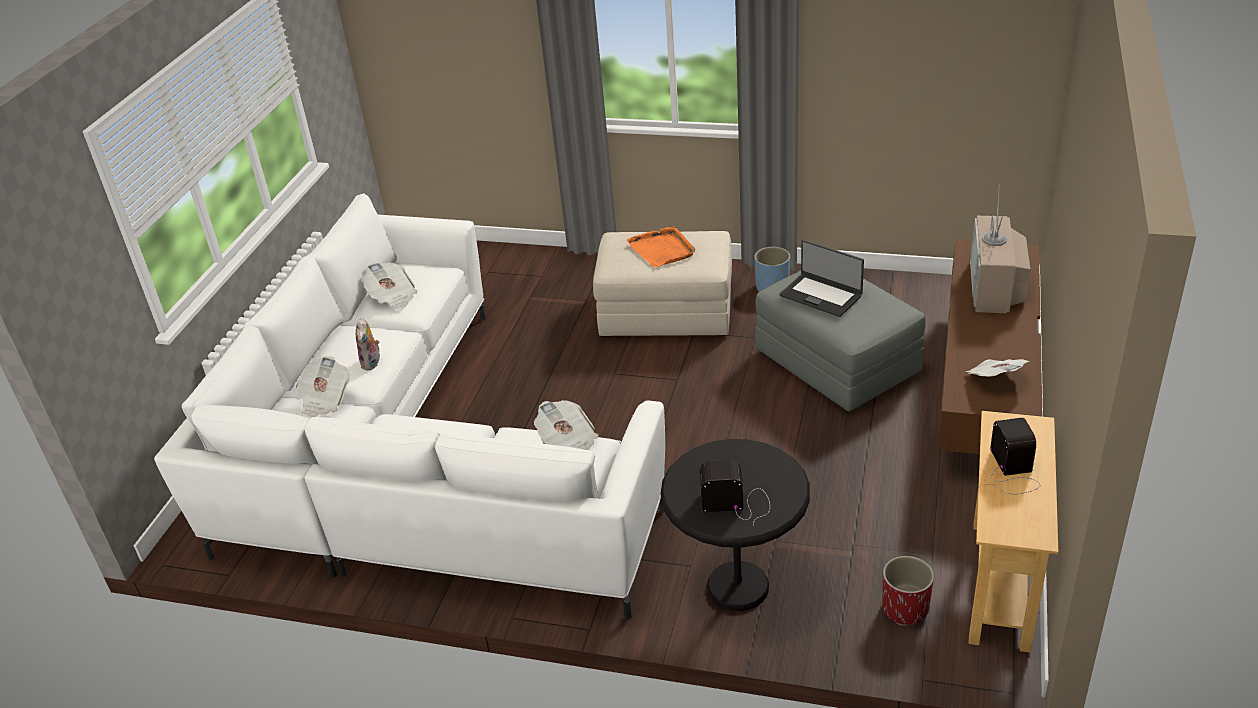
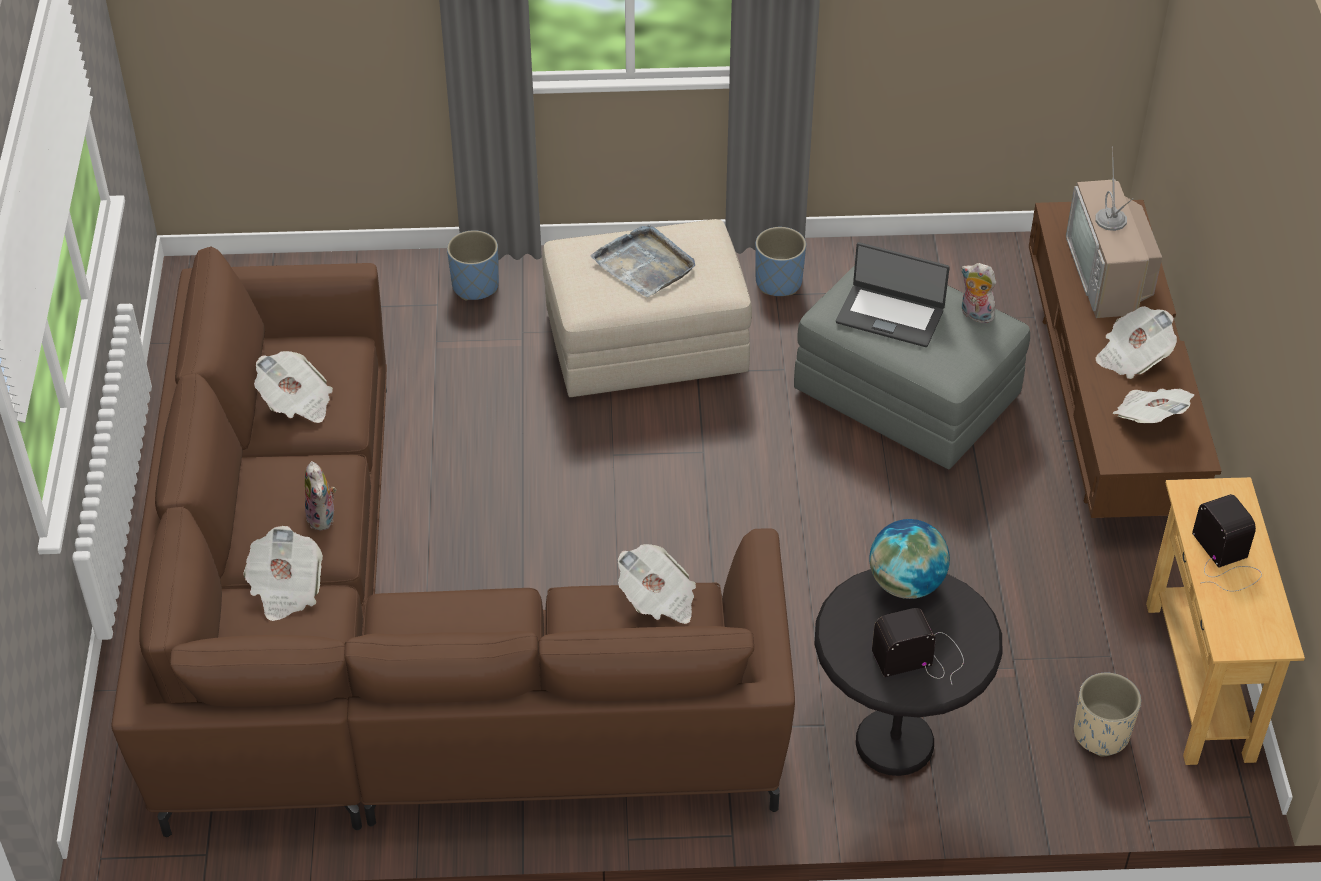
camera: 20 degrees left, 10 degrees up
(414, 469) = (394, 649): white sofa -> brown sofa
(570, 268) = (475, 286): none -> blue planter
(662, 249) = (645, 264): orange tray -> grey tray
(747, 453) = (906, 584): none -> globe
(884, 302) = (975, 315): none -> plush toy
(905, 609) = (1101, 734): red planter -> beige planter
(995, 339) = (1132, 357): none -> newspaper

